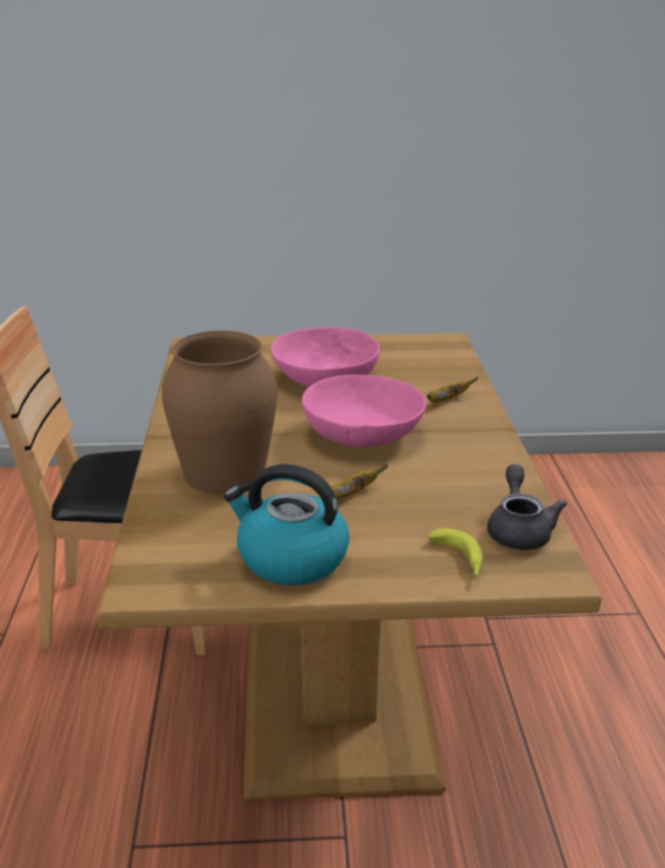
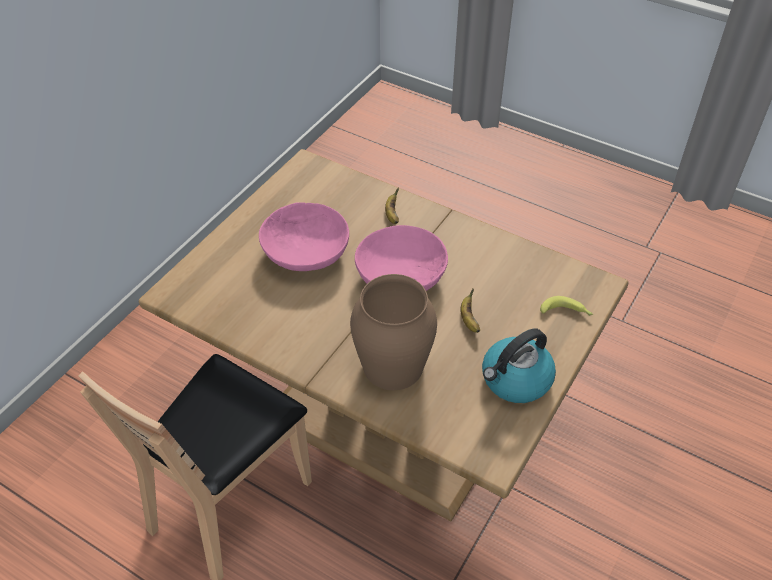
camera: 55 degrees left, 20 degrees up
(519, 530) = (556, 273): grey teapot -> none

